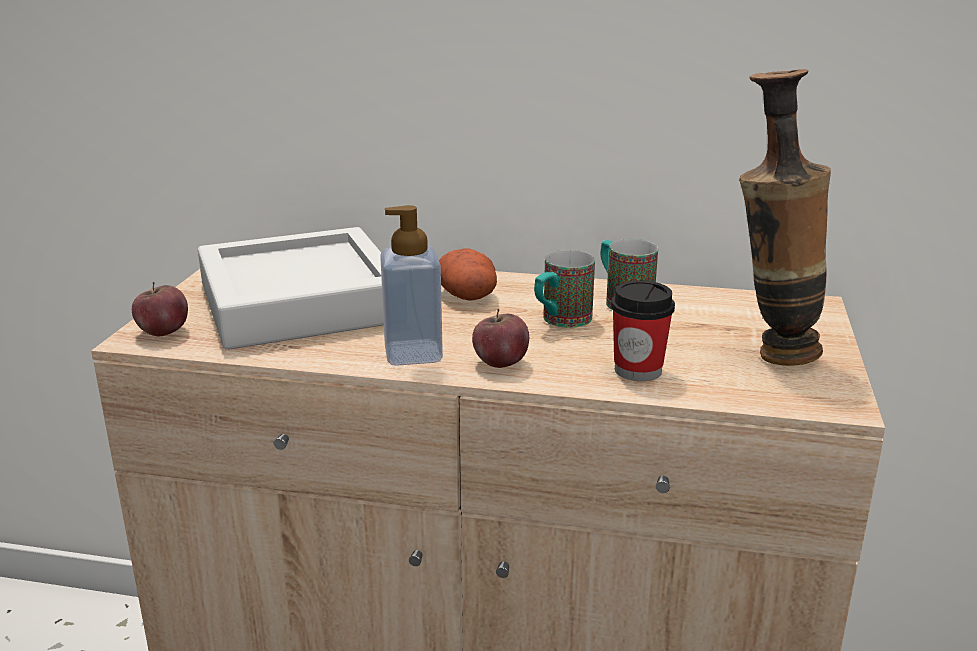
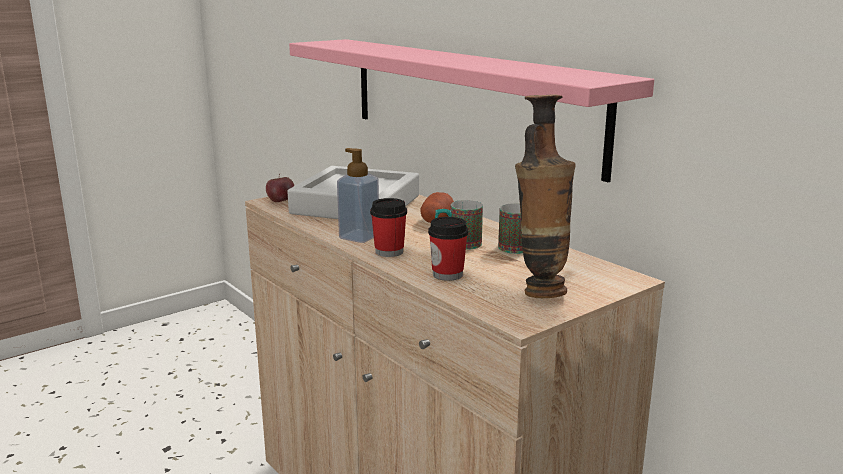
camera: 40 degrees right, 5 degrees down
(444, 97) = (466, 100): none -> pink shelf
(500, 363) = (389, 251): apple -> cup

